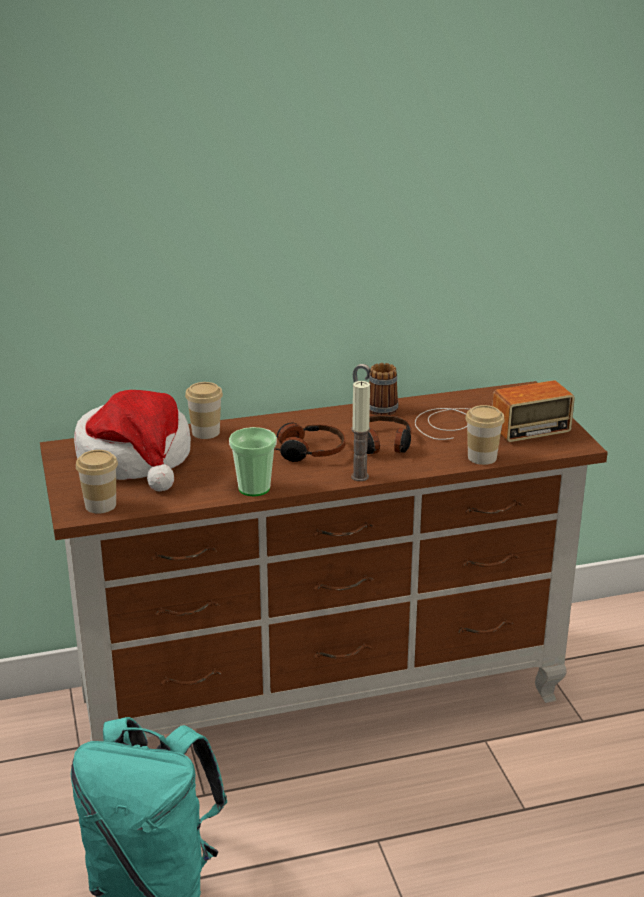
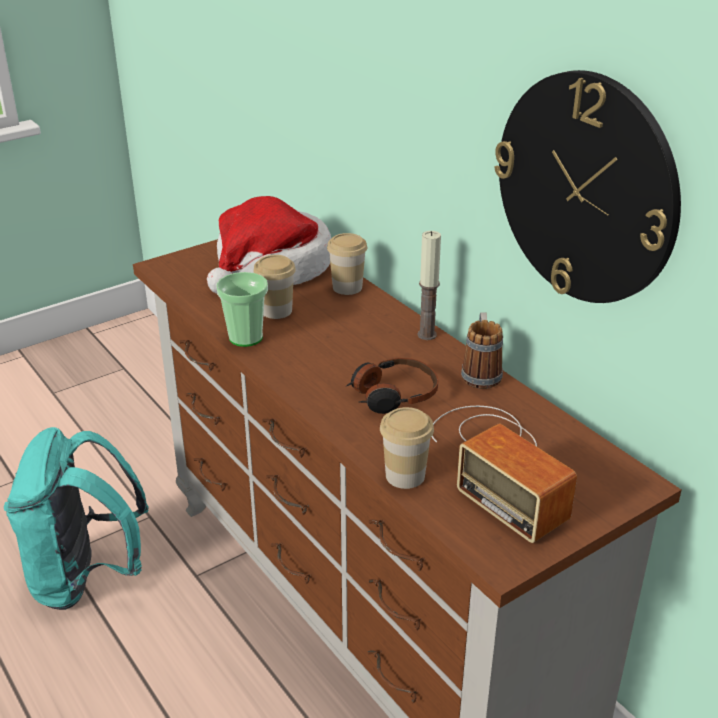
camera: 70 degrees right, 5 degrees up
(100, 505) = (179, 272): cup -> cup (276, 311)
(308, 451) = (343, 351): headphones -> none
(360, 477) = (304, 394): candle -> candle (427, 335)
(425, 233) = (585, 189): none -> wall clock

